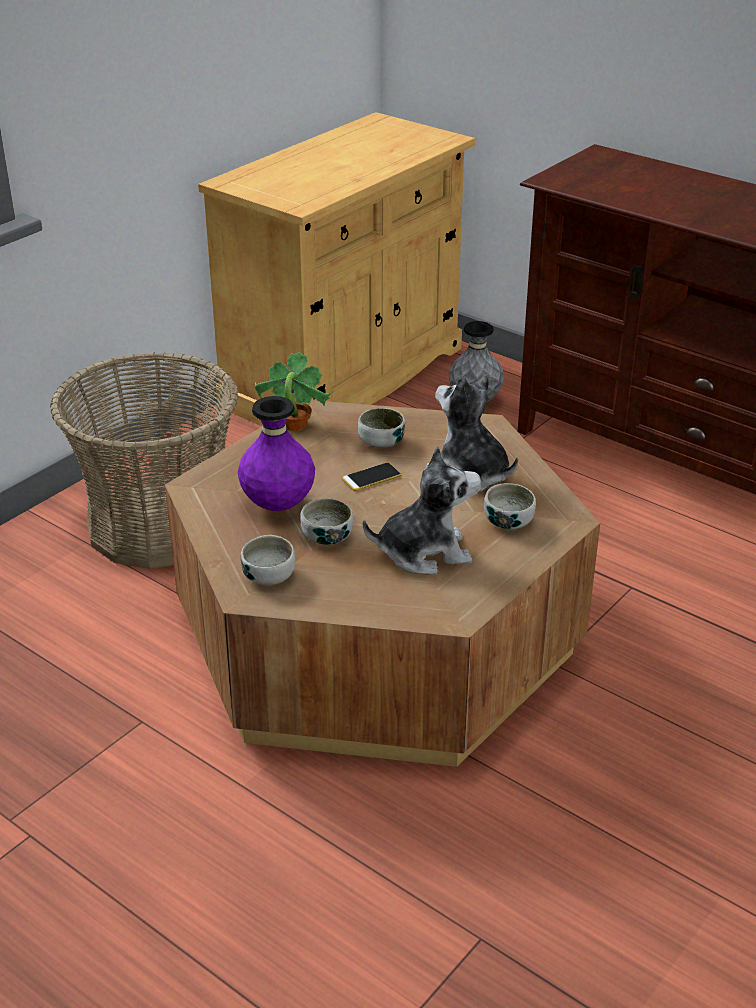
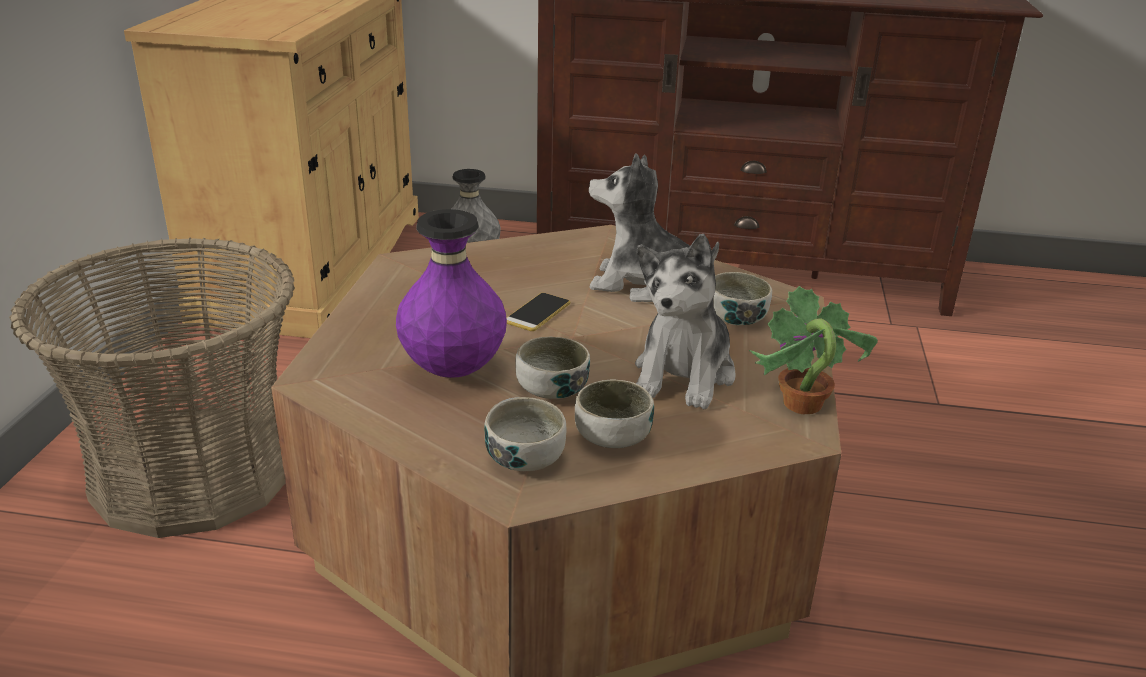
camera: 30 degrees left, 5 degrees down
(294, 425) = (388, 281): potted plant -> potted plant (801, 404)
(381, 442) = (511, 276): bowl -> bowl (612, 437)
(424, 552) = (684, 374): plush toy -> plush toy turned 150 degrees clockwise

